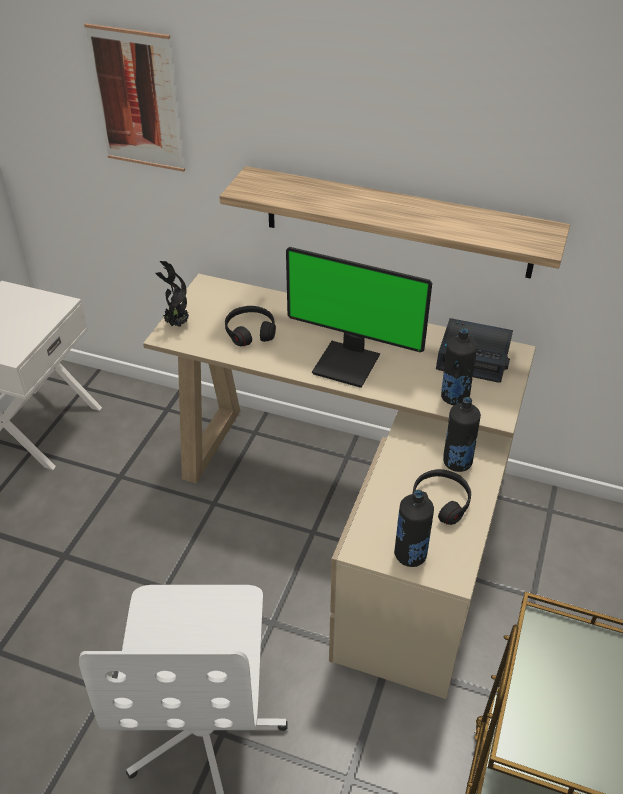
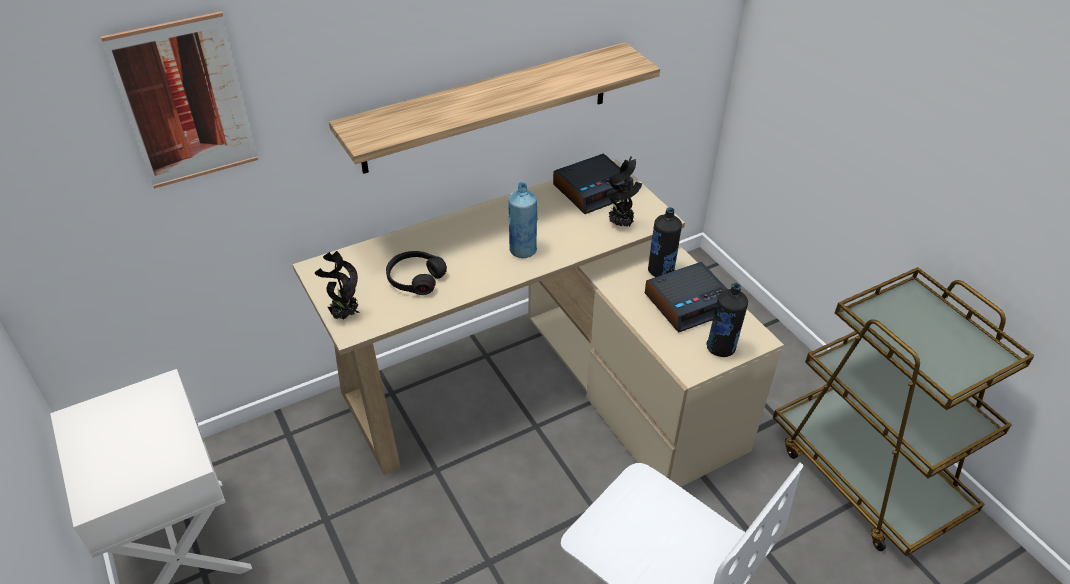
camera: 50 degrees left, 0 degrees up
(348, 363) = (522, 250): monitor -> blue bottle
(440, 502) = (688, 303): black headphones -> alarm clock
(454, 397) = (621, 224): black bottle -> potted plant

